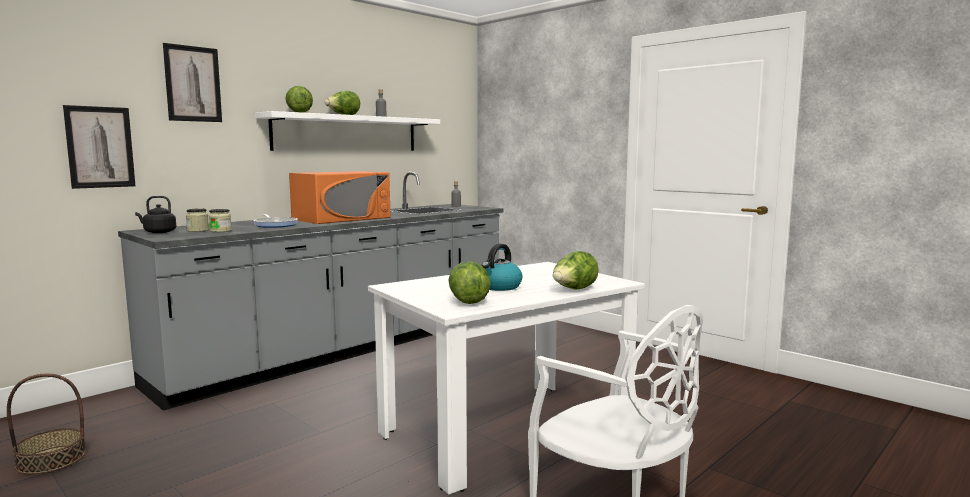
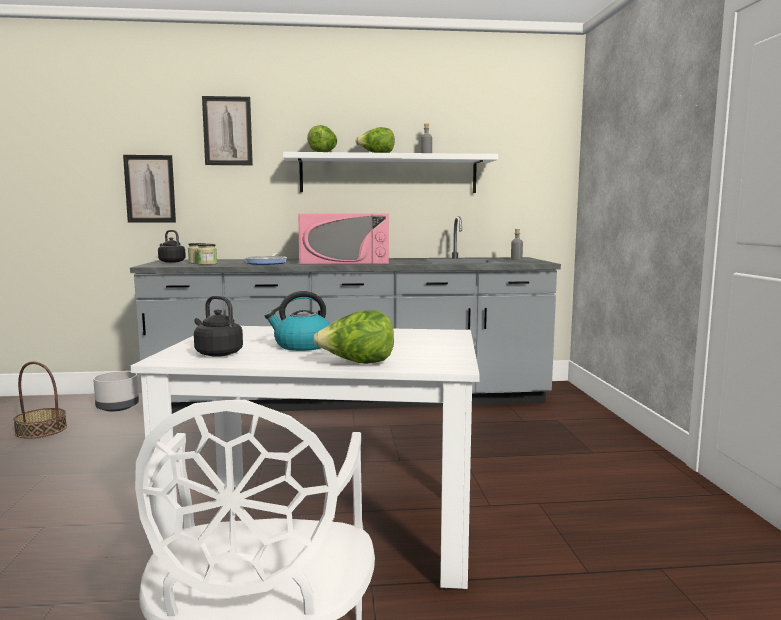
camera: 40 degrees right, 0 degrees up
(101, 414) = (118, 407): none -> grey planter
(342, 218) = (345, 262): orange microwave -> pink microwave
(468, 301) = (217, 353): lettuce -> black kettle

